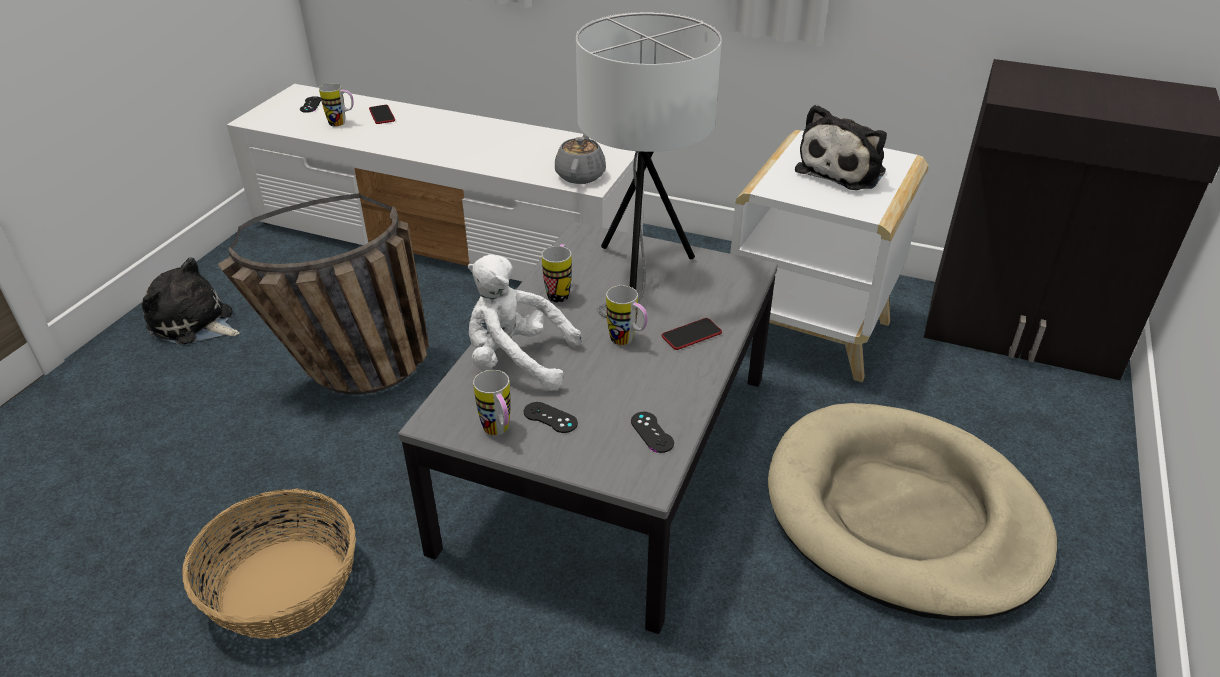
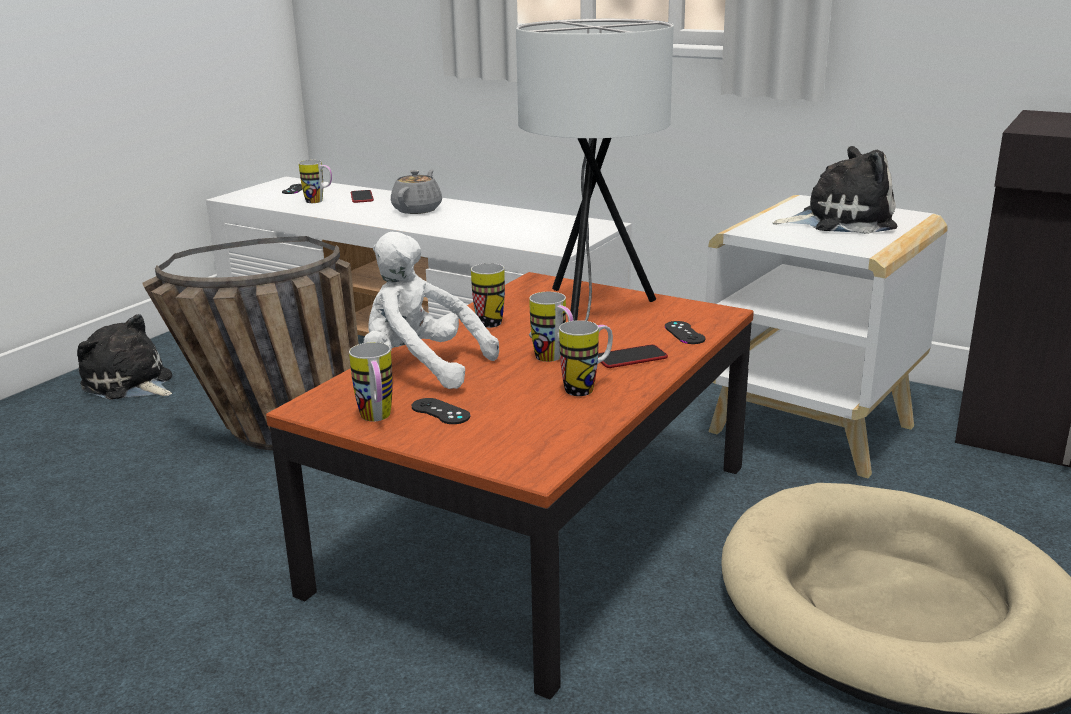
camera: 10 degrees right, 15 degrees down
(283, 588) = (124, 612): basket -> none
(580, 175) = (552, 241): grey teapot -> grey teapot (418, 209)
(609, 457) = (538, 525): grey coffee table -> brown coffee table
(652, 432) = (554, 430): black game controller -> black game controller (684, 333)
(665, 377) = (587, 388): none -> mug
(844, 170) = (840, 221): plush toy -> plush toy turned 135 degrees counterclockwise

